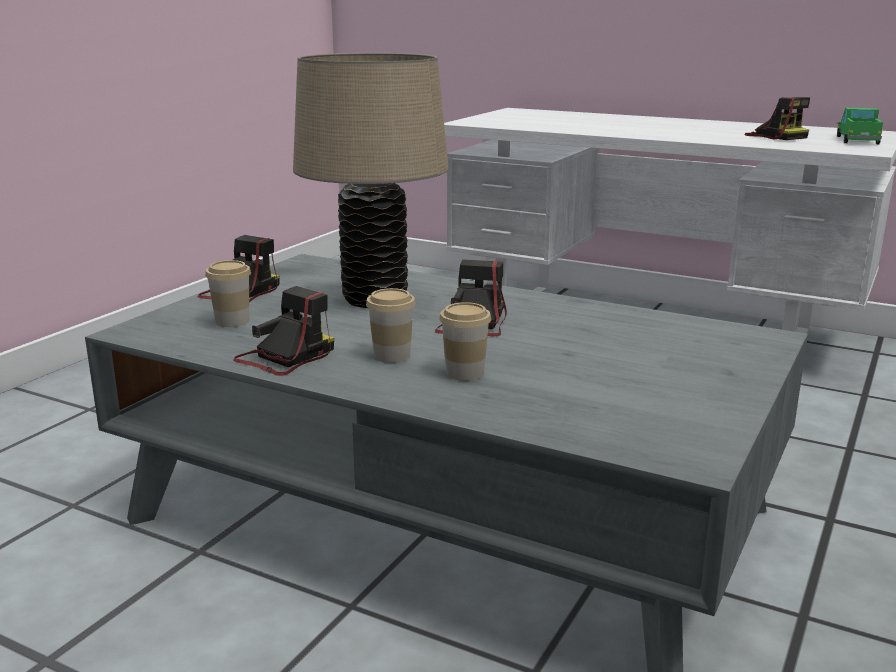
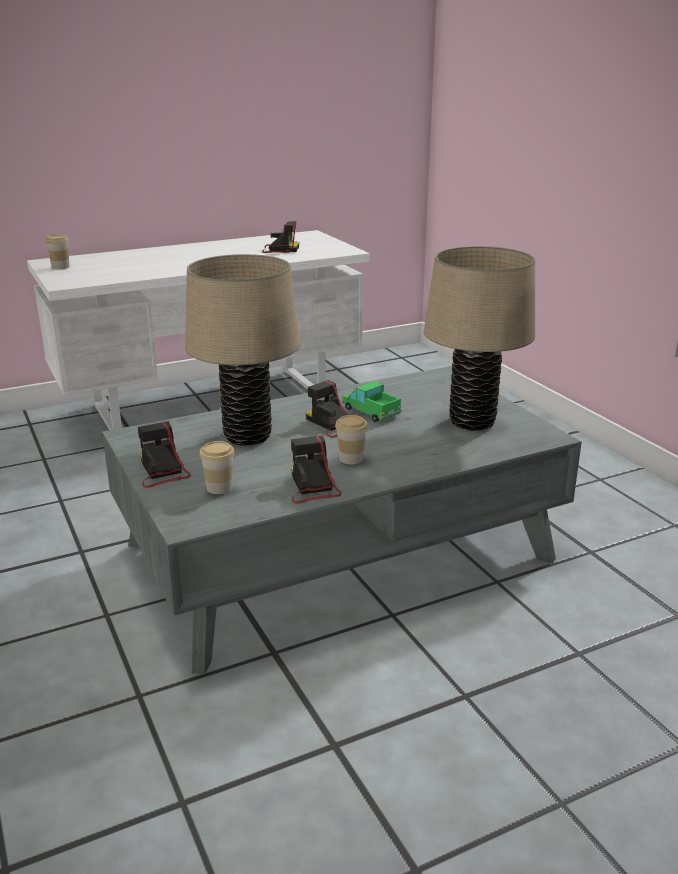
camera: 55 degrees left, 5 degrees up
(464, 373) = (400, 449): cup -> cup (60, 267)
(634, 392) = (472, 422): none -> beige table lamp
(857, 140) = (320, 243): toy truck -> toy truck (371, 411)

